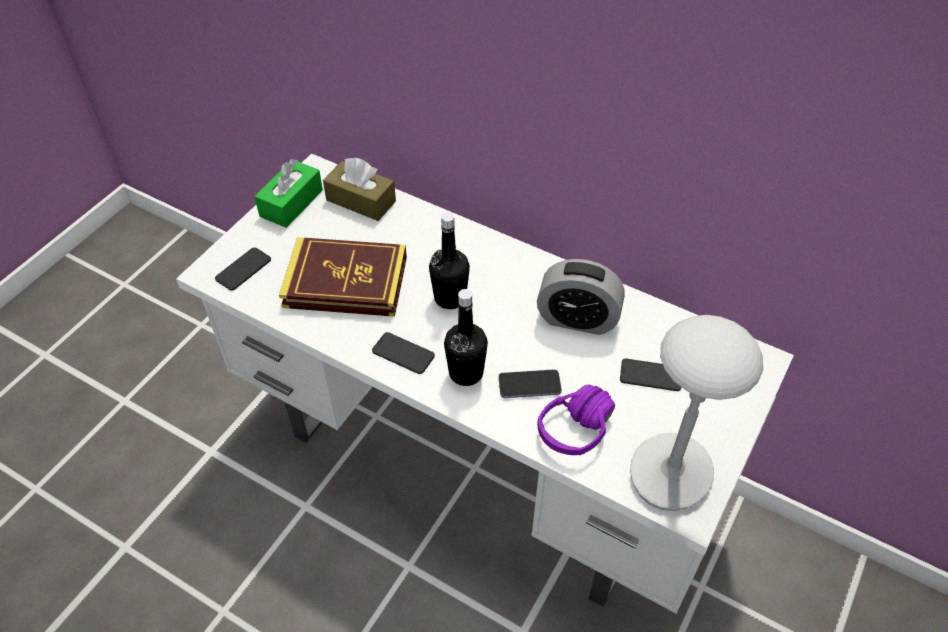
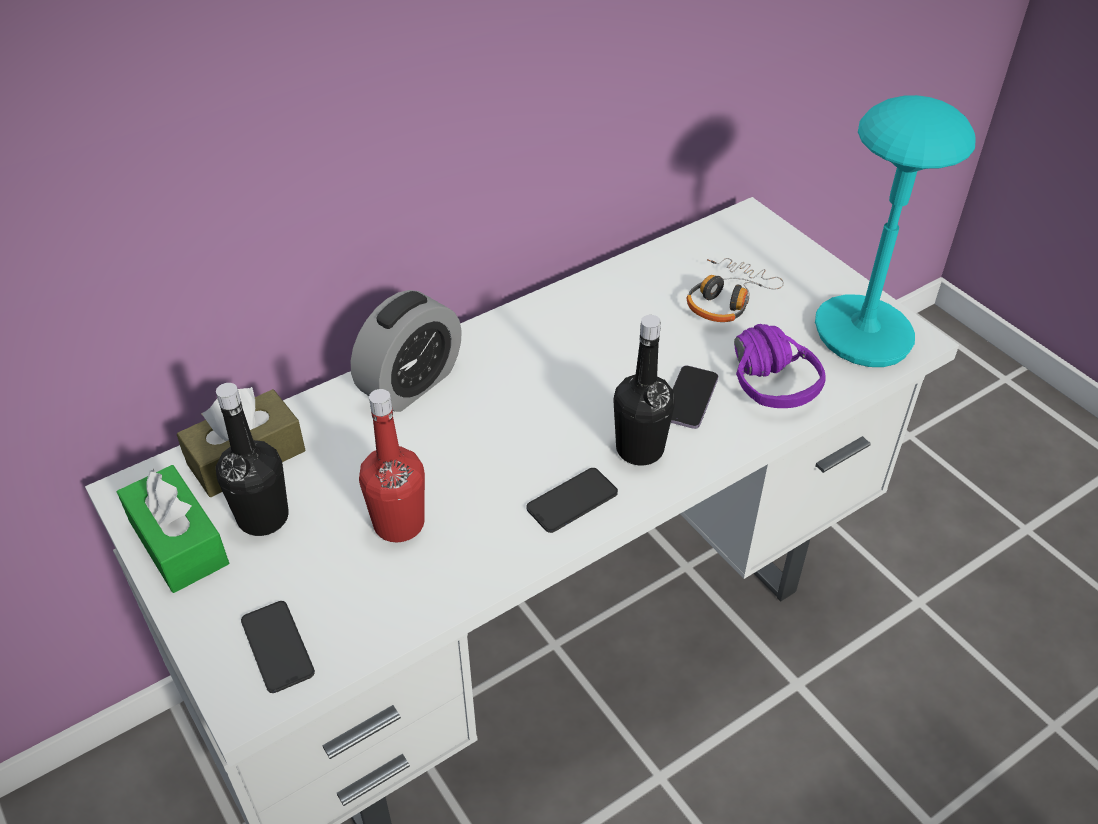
camera: 65 degrees left, 5 degrees down
(345, 282) = (399, 524): book -> red bottle
(450, 298) = (505, 423): black bottle -> black bottle (263, 517)
(577, 319) = (613, 324): alarm clock -> alarm clock (411, 383)
(650, 375) = (727, 299): phone -> headphones
(670, 473) = (861, 334): grey table lamp -> turquoise table lamp

